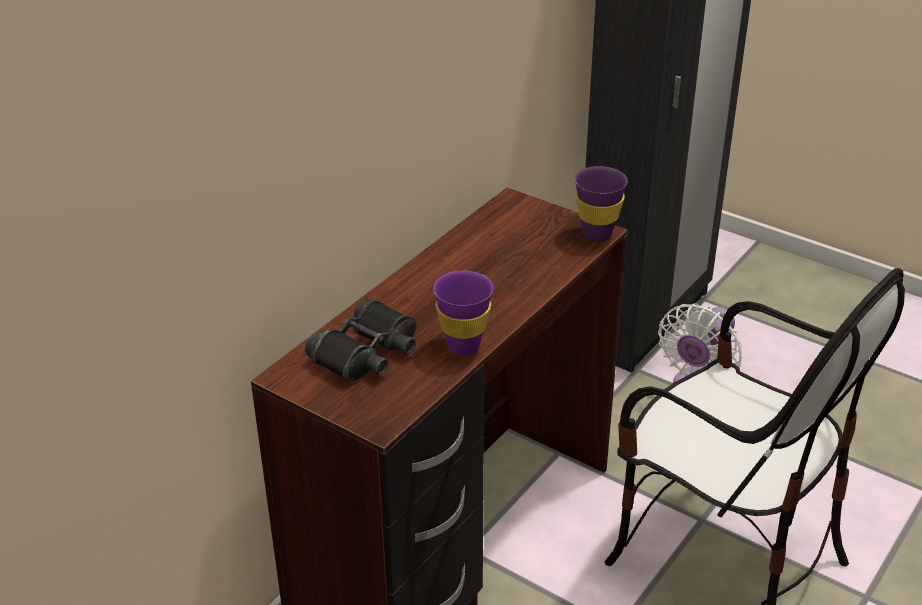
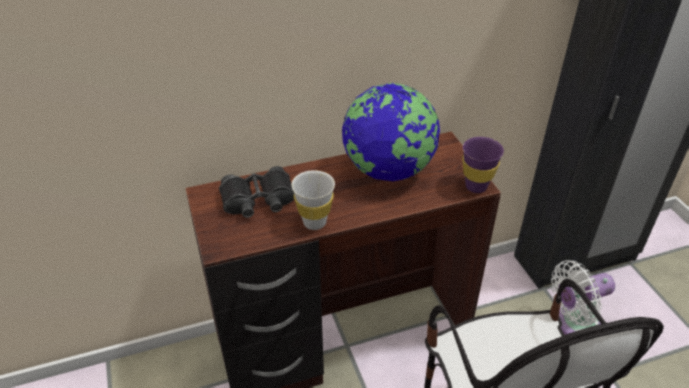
camera: 35 degrees right, 5 degrees up
(463, 346) = (314, 222): purple cup -> white cup
(484, 256) = (389, 170): none -> globe

